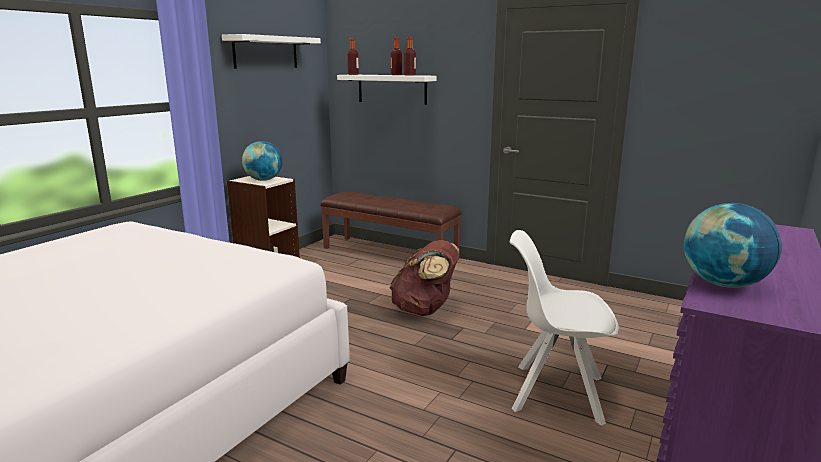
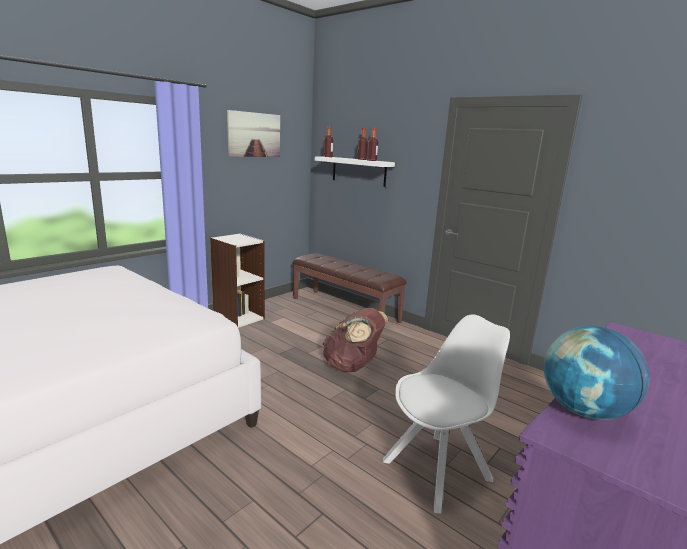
camera: 10 degrees right, 0 degrees up
(263, 180) = (239, 239): globe -> none
(265, 52) = (254, 135): white shelf -> picture
(555, 393) = (438, 470): white chair -> white chair turned 120 degrees clockwise

